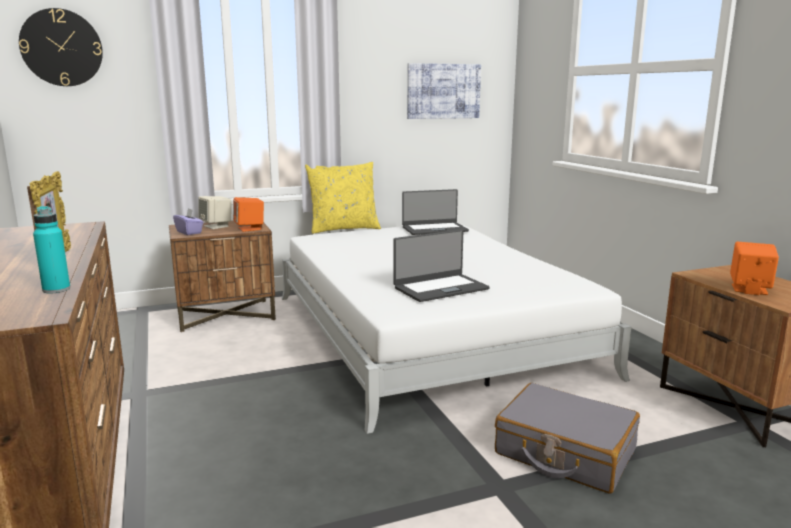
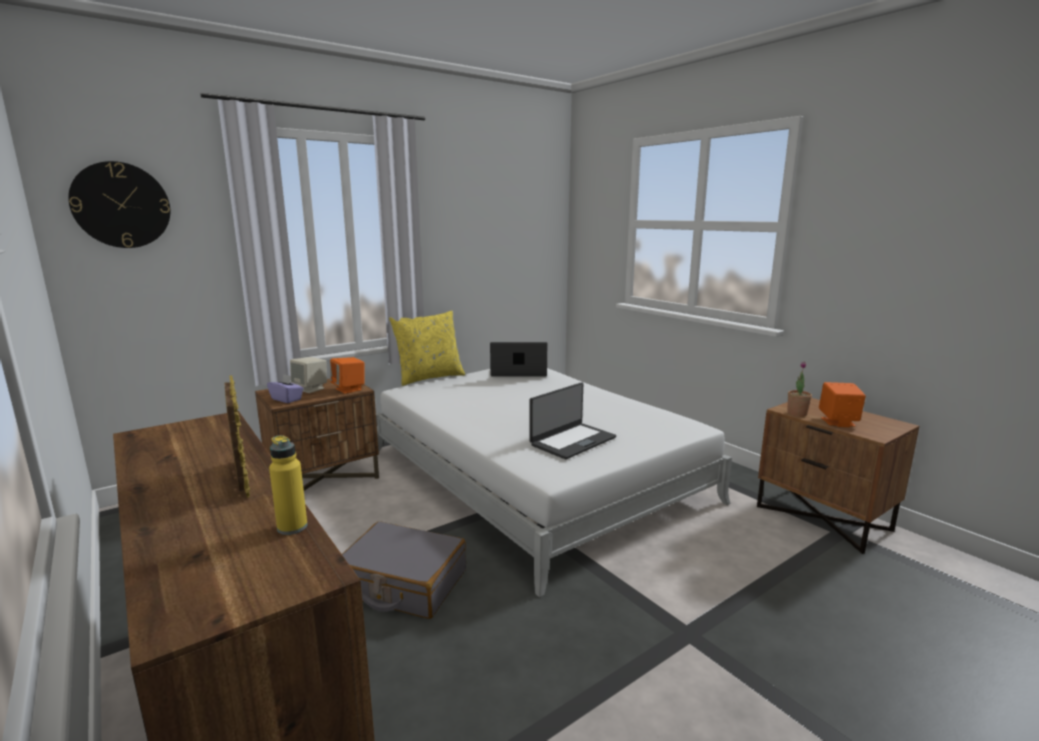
camera: 15 degrees left, 0 degrees up
(56, 289) = (292, 527): turquoise bottle -> yellow bottle
(434, 229) = (518, 372): laptop -> laptop turned 150 degrees counterclockwise
(443, 91) = (510, 240): picture -> none
(564, 452) = (720, 586): grey suitcase -> grey suitcase (402, 583)
(705, 278) = (797, 413): none -> potted plant

